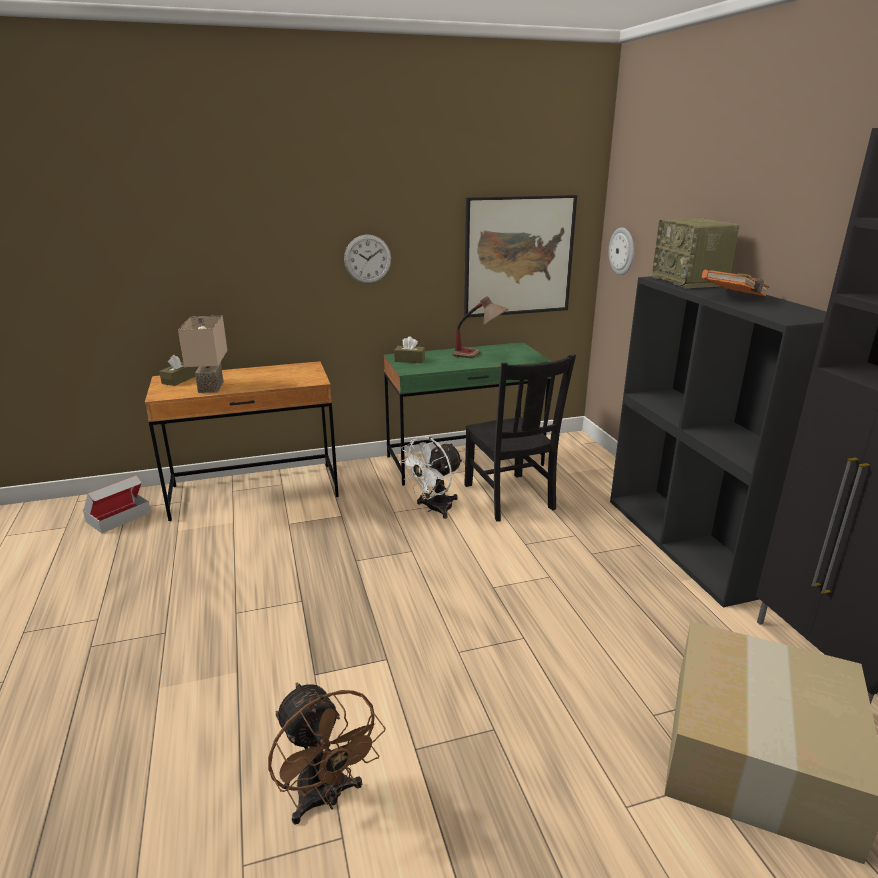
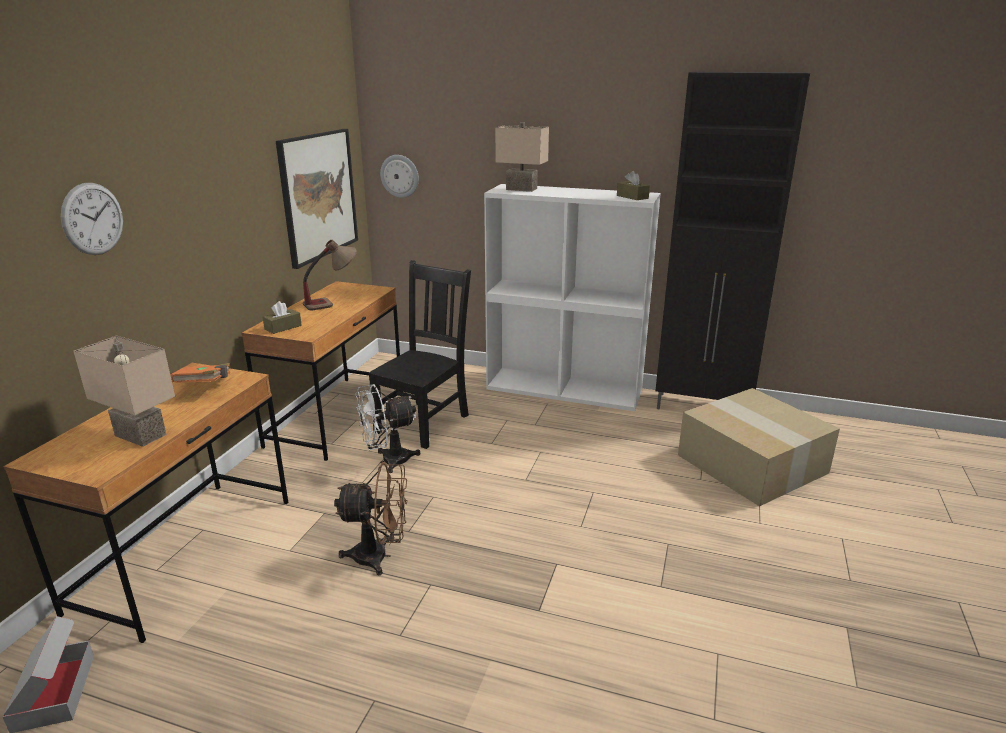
camera: 55 degrees left, 0 degrees up
(178, 380) = (66, 450): brown tissue box -> brown tissue box (632, 197)
(325, 798) = (677, 650): brown fan -> brown fan (379, 556)
(367, 259) = (209, 225): wall clock -> wall clock (93, 219)
(434, 509) = (388, 461): white fan -> white fan turned 75 degrees clockwise
(464, 461) = (337, 416): green desk -> brown desk
(510, 498) = (424, 422): black chair -> black chair turned 75 degrees counterclockwise
(688, 543) = (565, 389): black bookcase -> white bookcase
(690, 281) = (522, 189): radio -> beige table lamp
(734, 297) = (579, 193): orange book -> orange book (204, 386)

